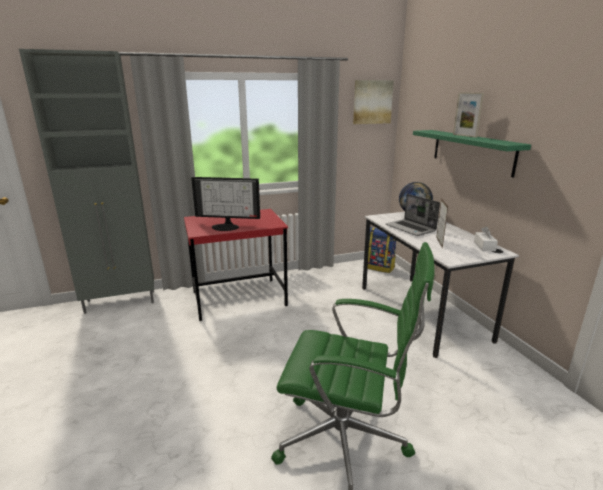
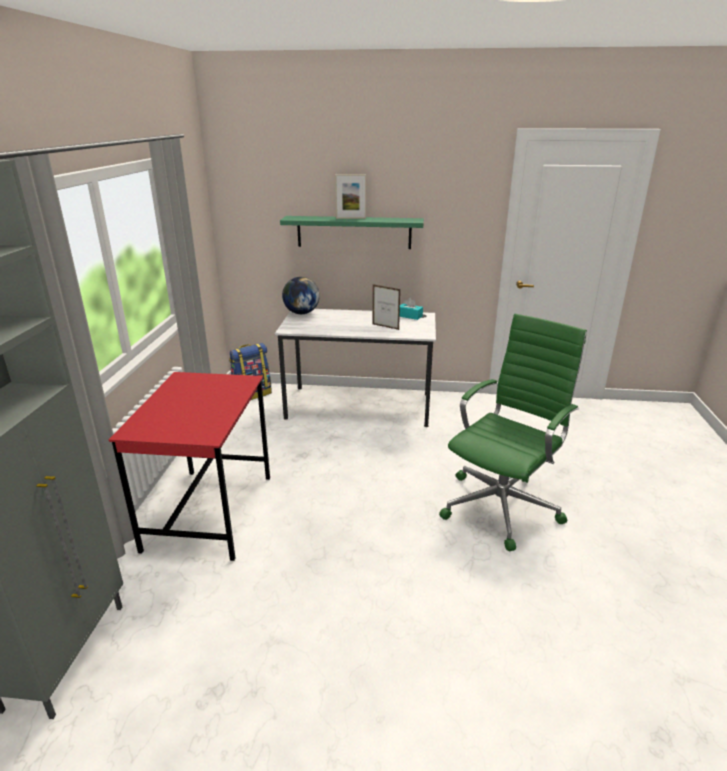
camera: 65 degrees left, 5 degrees up
(226, 226) = (209, 412): monitor -> none
(372, 102) = (194, 189): picture -> none
(411, 228) = (339, 326): laptop -> none
(484, 246) = (409, 316): white tissue box -> turquoise tissue box

